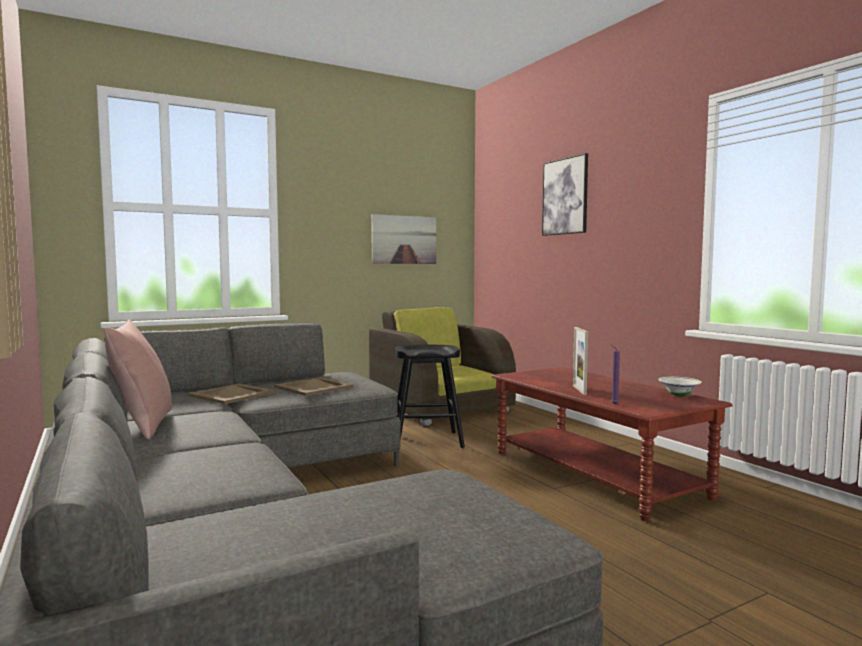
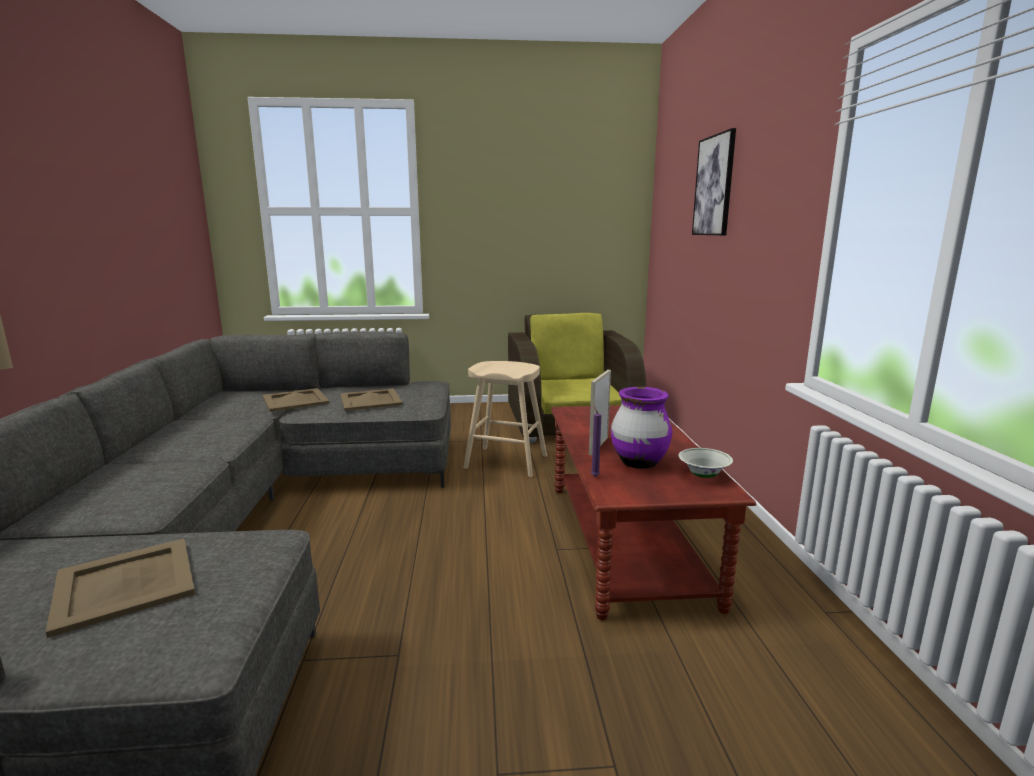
camera: 25 degrees right, 10 degrees up
(143, 425) = (176, 428): pink pillow -> none
(385, 518) = (123, 585): none -> beige tray
(404, 240) = (559, 235): picture -> none
(426, 441) = (506, 462): black stool -> beige stool
(626, 395) = (639, 463): none -> purple vase

